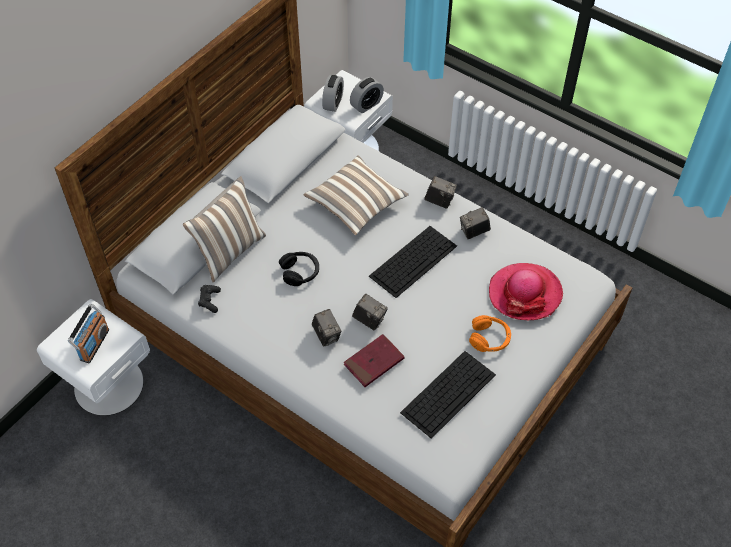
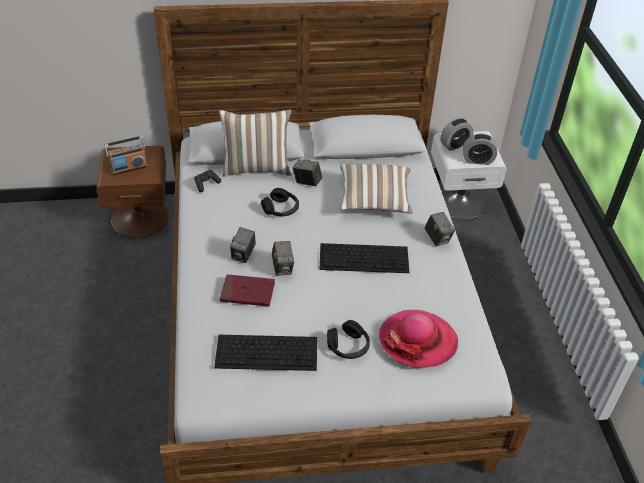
camera: 45 degrees right, 10 degrees down
(108, 384) = (140, 217): white nightstand -> brown nightstand
(474, 232) = (435, 274): camera -> camera (307, 182)
(489, 338) = (348, 346): orange headphones -> black headphones

